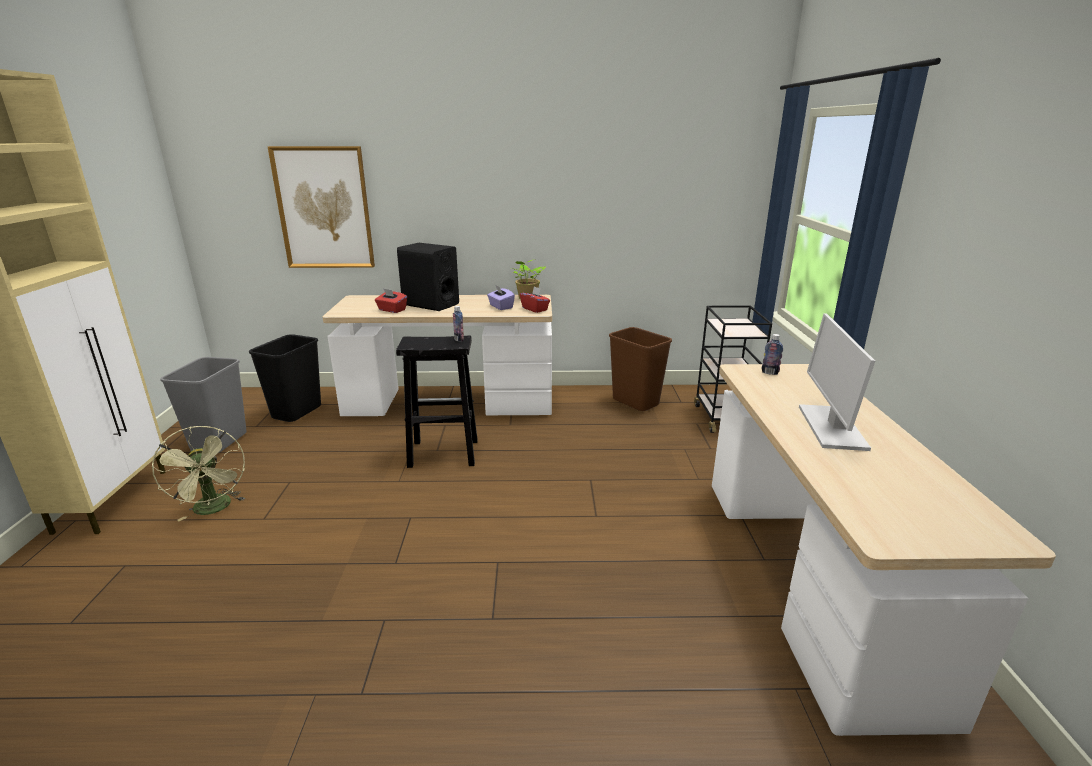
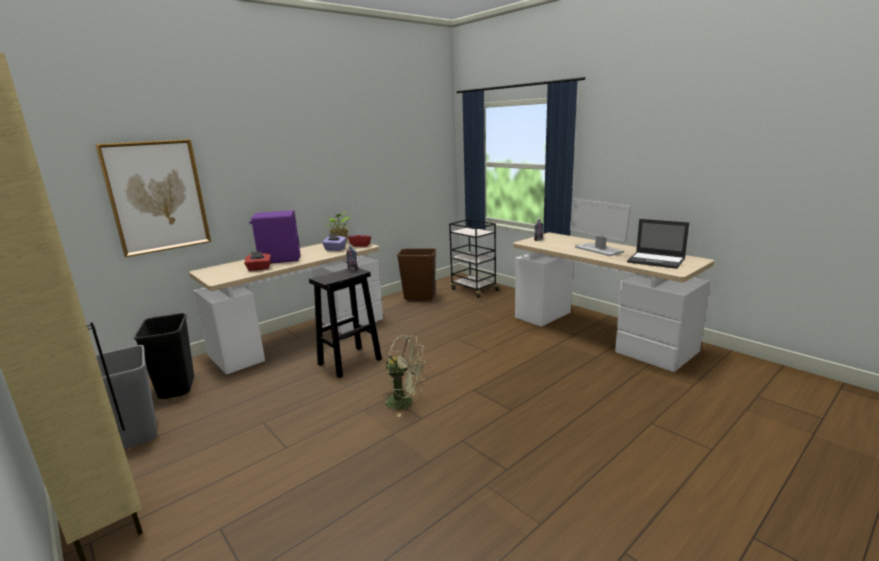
camera: 40 degrees left, 5 degrees down
(214, 509) = (230, 464): green fan -> green fan (405, 403)
(430, 304) = (280, 259): black speaker -> purple speaker
(897, 496) = (656, 260): none -> laptop

